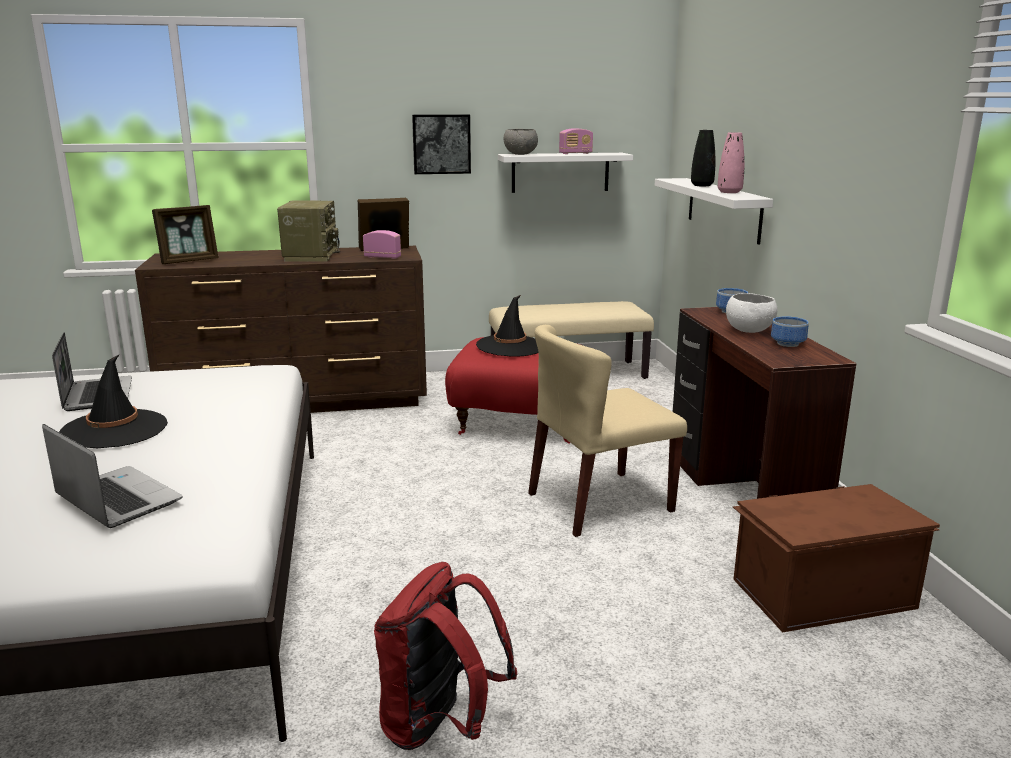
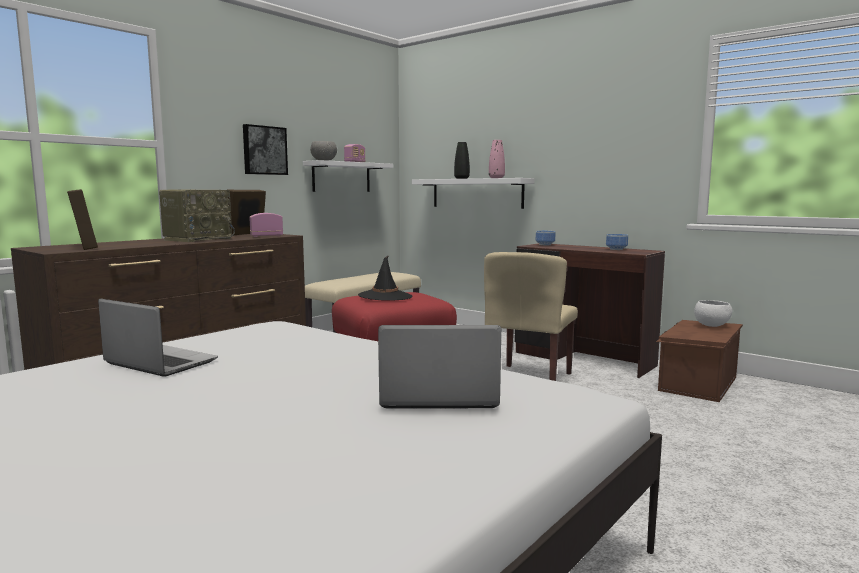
camera: 40 degrees left, 10 degrees down
(115, 429) = (266, 373): black hat -> none
(189, 261) = (85, 247): picture frame -> picture frame turned 45 degrees counterclockwise
(310, 256) = (198, 239): radio -> radio turned 75 degrees clockwise
(439, 726) = (699, 500): red backpack -> none
(749, 331) = (582, 248): white bowl -> white bowl (711, 325)

